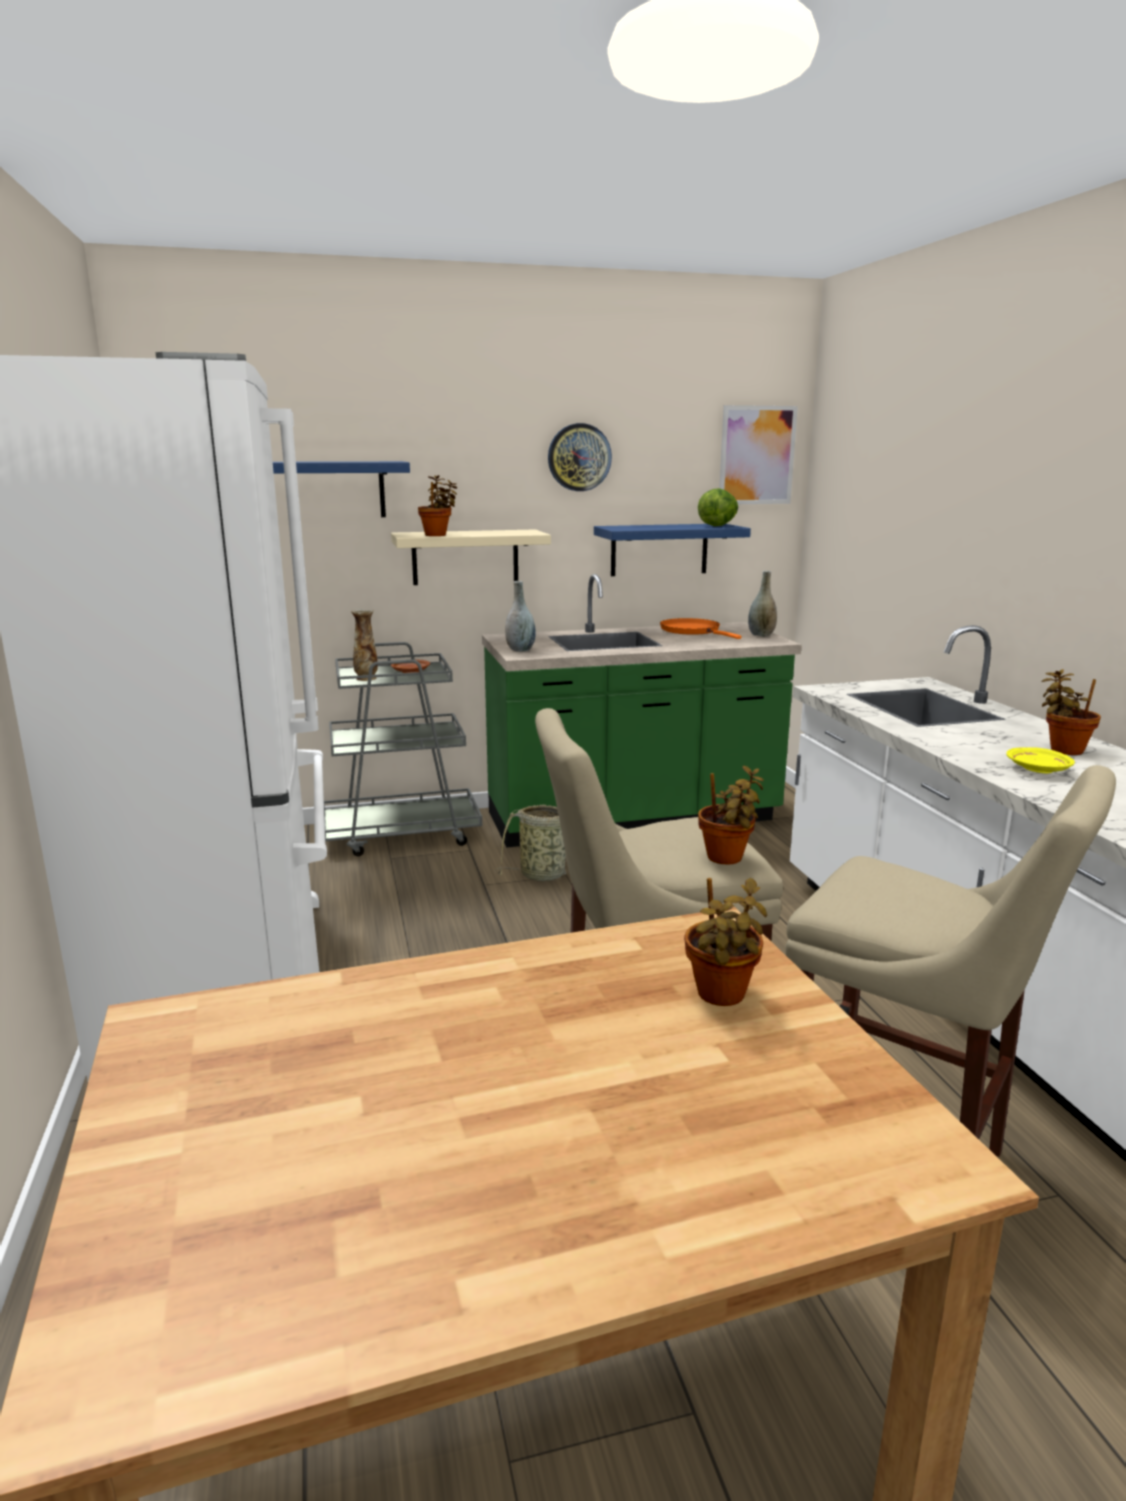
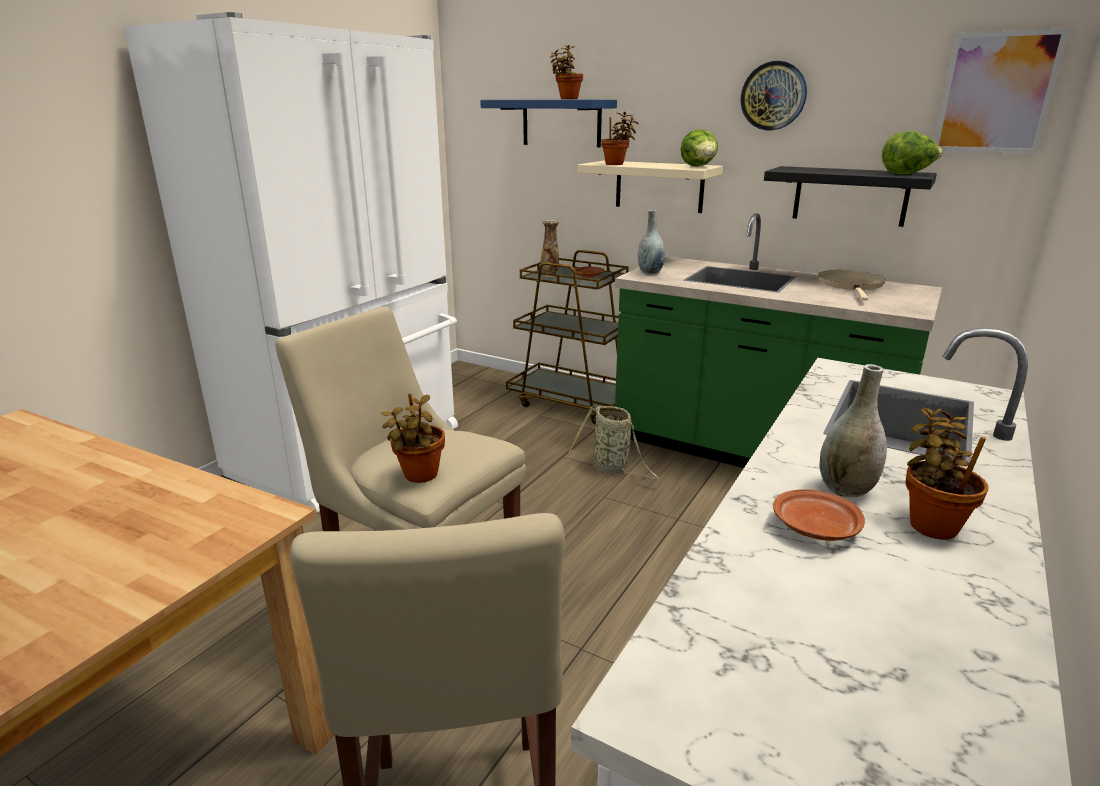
camera: 45 degrees right, 5 degrees up
(402, 834) = (573, 402): grey cart -> brown cart
(528, 532) = (699, 167): none -> lettuce
(659, 549) = (850, 196): blue shelf -> black shelf
(693, 631) = (851, 285): orange frying pan -> beige frying pan
(721, 996) = (141, 556): potted plant -> potted plant (567, 99)
(761, 635) = (915, 303): grey vase -> grey vase (846, 489)
(1038, 769) = (814, 527): yellow plate -> brown plate

